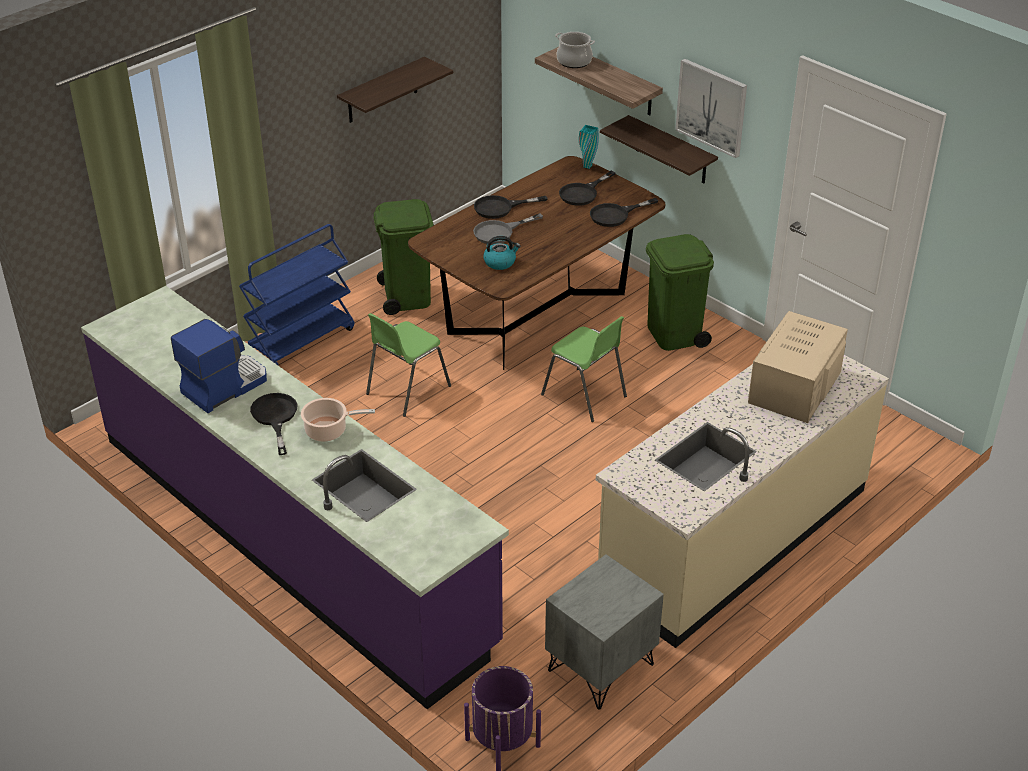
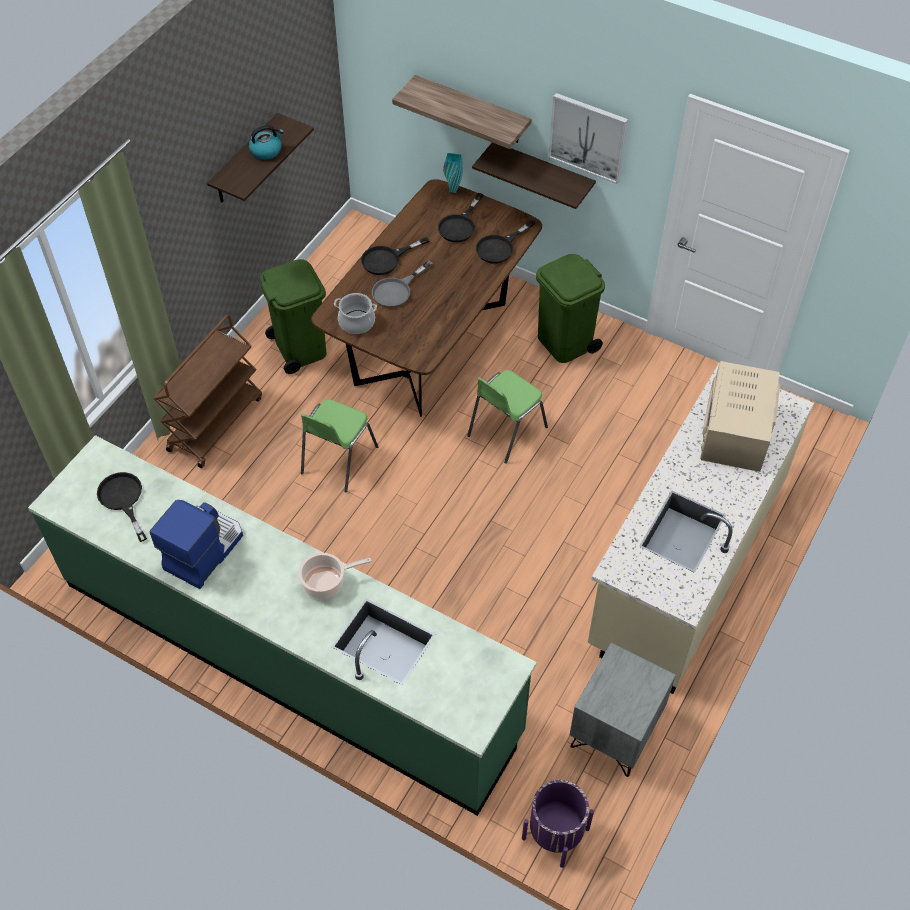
camera: 15 degrees left, 15 degrees up
(275, 418) = (268, 579): black frying pan -> black frying pan (123, 500)
(293, 537) = (289, 656): purple counter -> green counter
(301, 340) = (215, 423): blue cart -> brown cart
(500, 262) = (410, 328): kettle -> kettle (266, 150)
(574, 61) = (433, 97): cooking pot -> cooking pot (357, 322)
(585, 396) = (506, 431): green chair -> green chair turned 105 degrees clockwise

